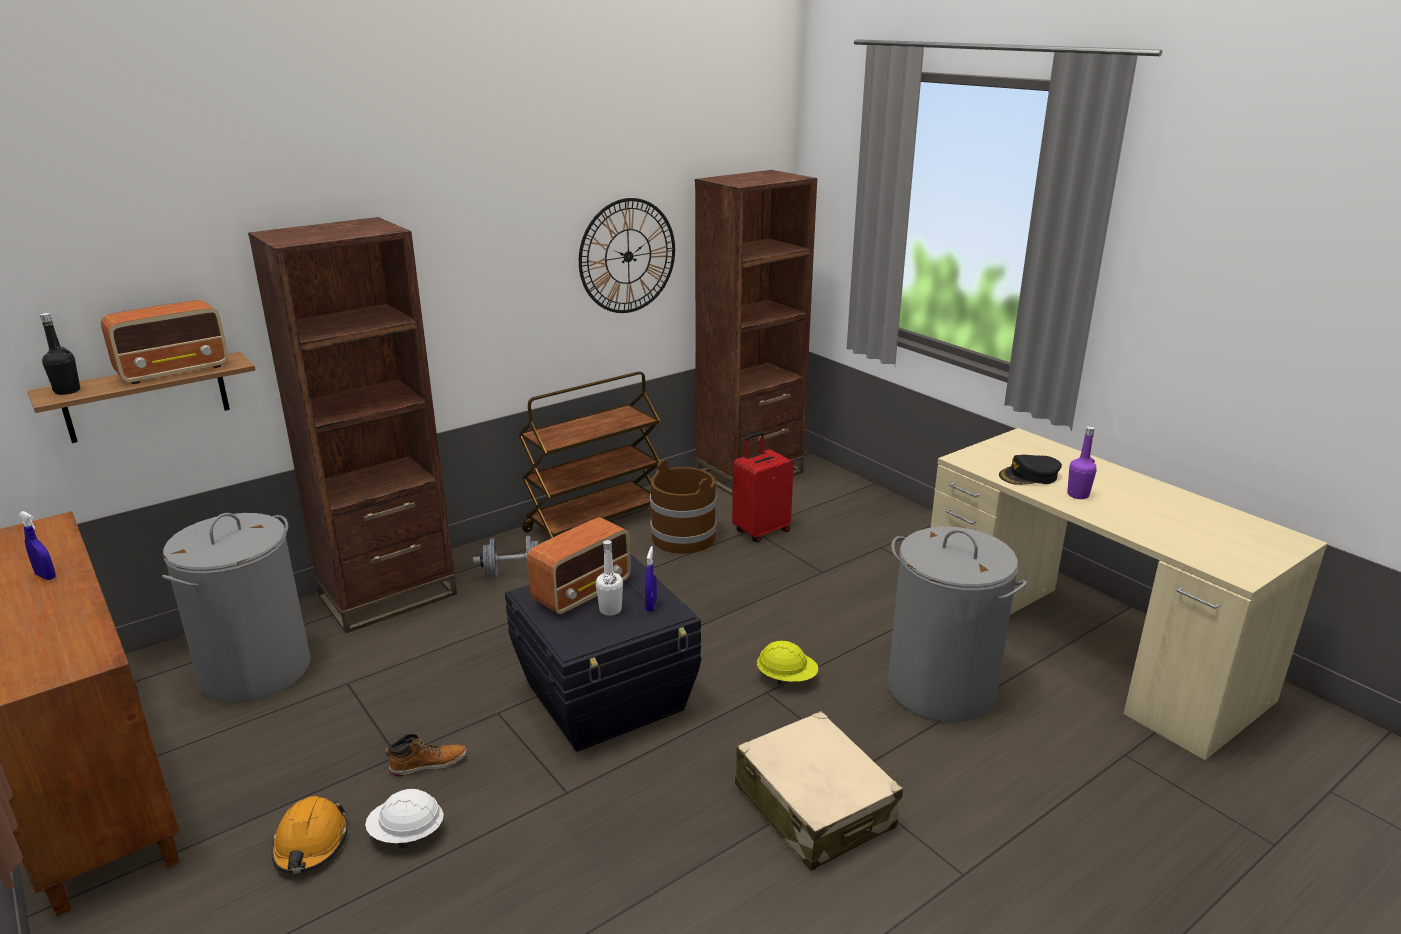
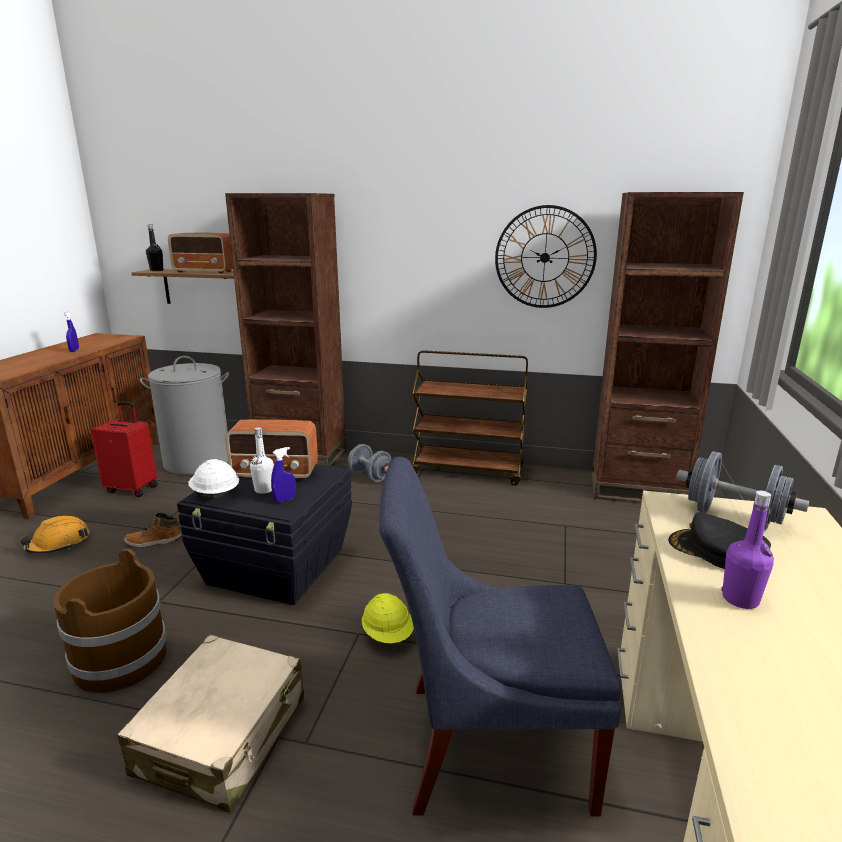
camera: 50 degrees right, 5 degrees down
(407, 834) = (82, 567): white hard hat -> white hard hat (215, 495)
(428, 763) = (154, 541): boot -> boot turned 135 degrees clockwise
(682, 537) = (505, 505): brown bucket -> brown bucket (120, 659)
(761, 531) = (570, 529): red suitcase -> red suitcase (133, 488)
(940, 689) = (487, 743): grey laundry basket -> blue chair
(1001, 453) = (733, 517): none -> grey dumbbell

